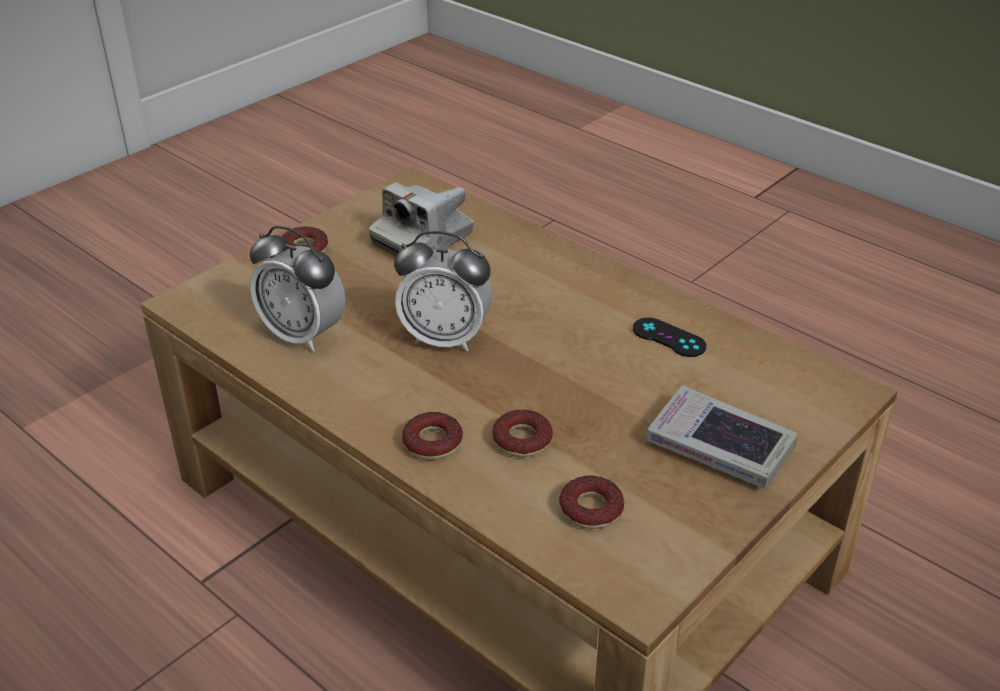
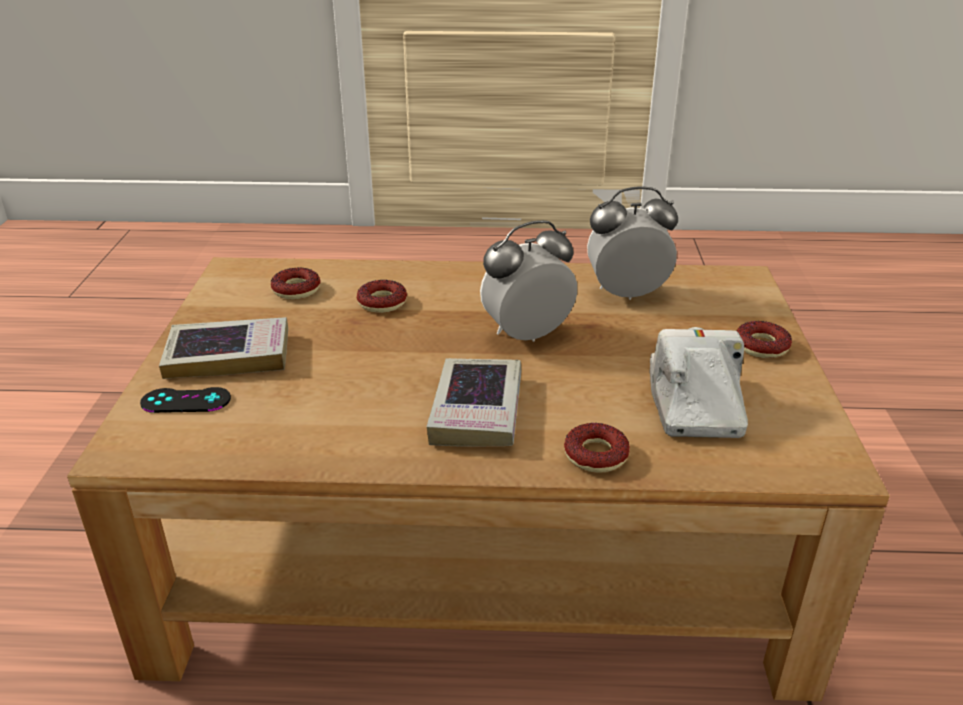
camera: 140 degrees right, 5 degrees down
(433, 442) = (439, 279): donut -> donut (595, 455)
(563, 300) = (477, 410): none -> book
(668, 338) = (339, 421): black game controller -> black game controller (186, 401)

